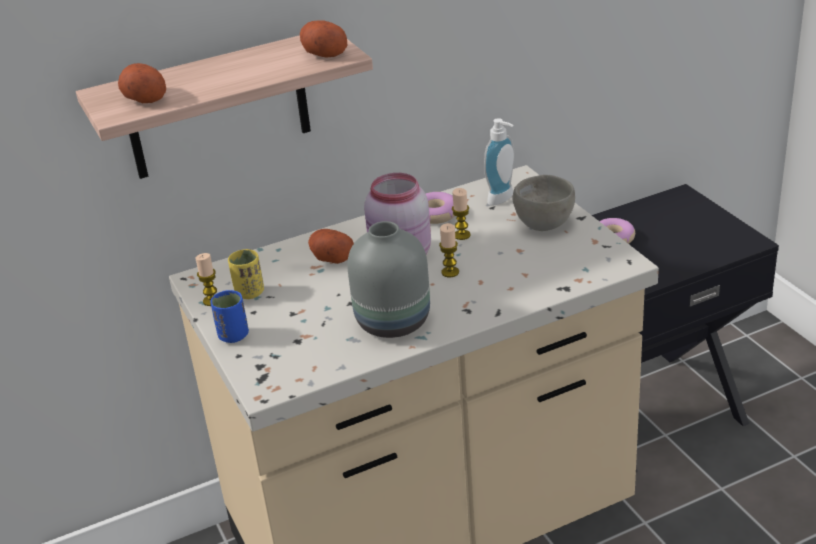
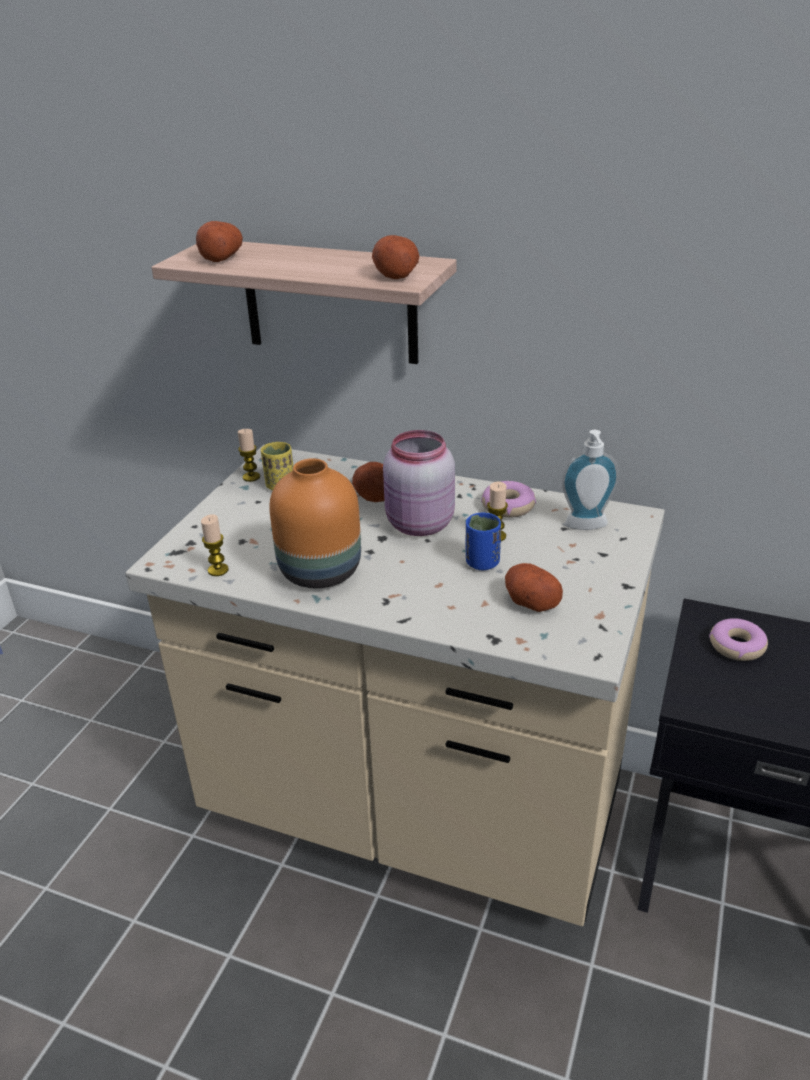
camera: 45 degrees right, 0 degrees up
(233, 336) = (217, 510): blue cup -> blue cup (482, 563)
(395, 322) = (321, 573): grey vase -> orange vase
(450, 272) = (431, 561): candle -> candle (218, 570)
(544, 222) = (584, 569): grey bowl -> none
(547, 257) = (530, 601): none -> potato

